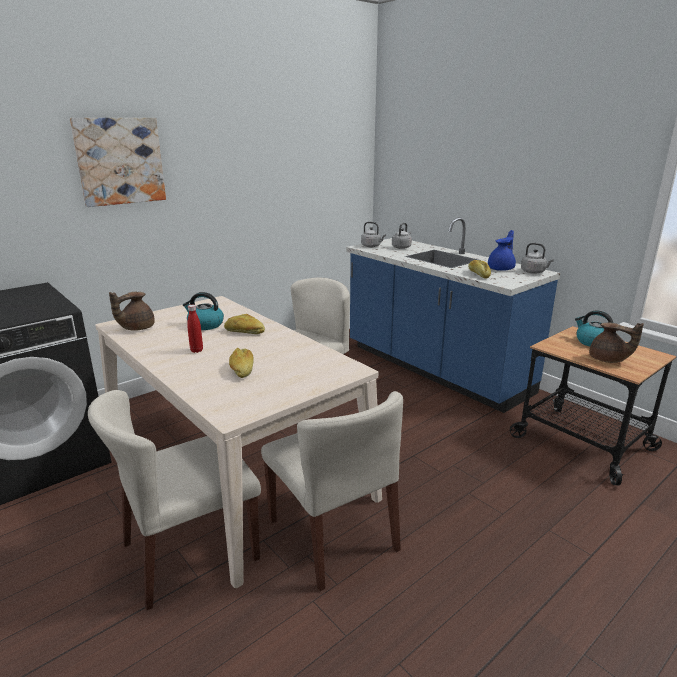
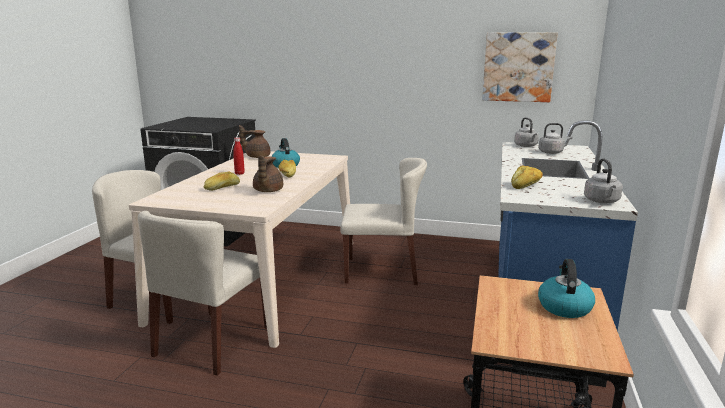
camera: 55 degrees right, 5 degrees down
(120, 161) = (313, 40): picture -> picture (518, 67)
(501, 269) = (575, 189): blue teapot -> none
(608, 360) = (516, 323): brown teapot -> brown teapot (267, 191)

